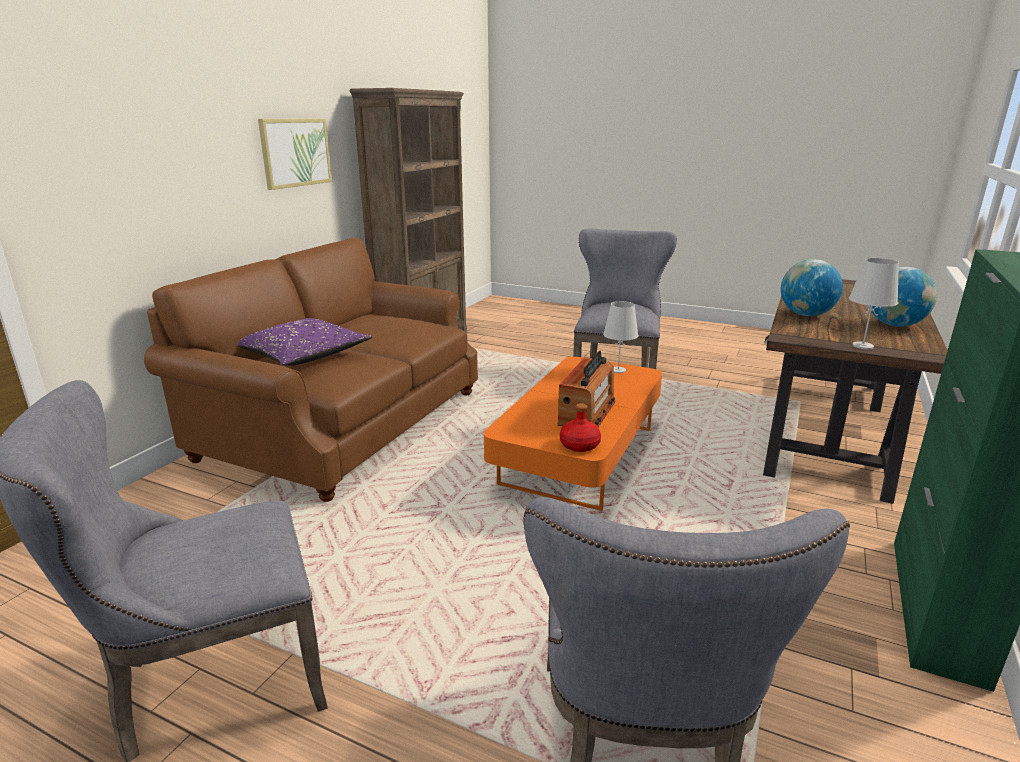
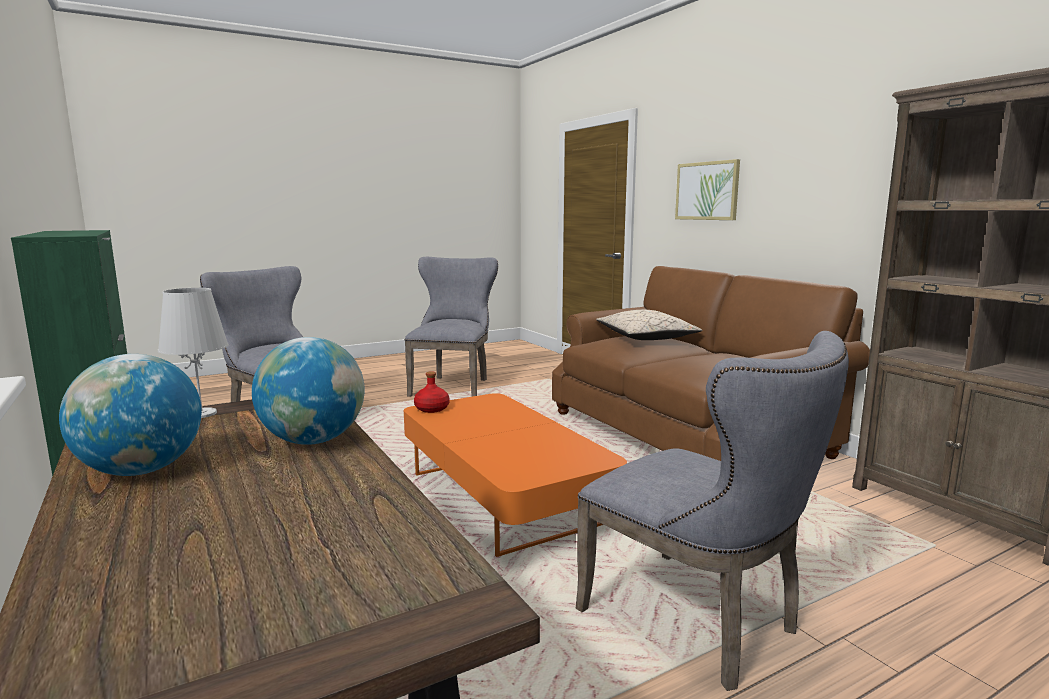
camera: 125 degrees right, 10 degrees down
(295, 152) = (832, 183): picture -> picture (707, 191)
(303, 356) = (646, 338): purple pillow -> beige pillow
(587, 413) = (473, 425): radio -> none
(618, 370) = (545, 469): white table lamp -> none

